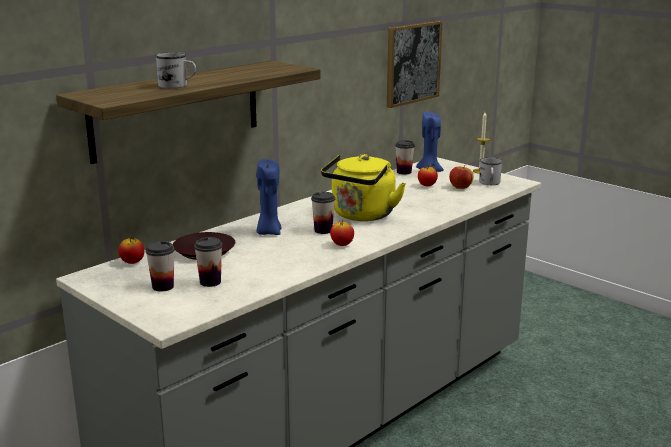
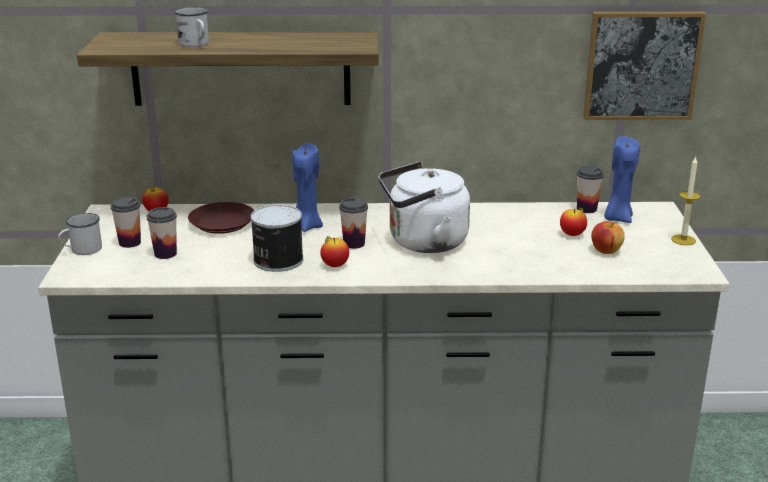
camera: 45 degrees right, 5 degrees up
(299, 256) = (277, 260): none -> can
(361, 216) = (423, 242): yellow kettle -> white kettle
(490, 183) = (655, 259): white mug -> white mug (82, 250)

